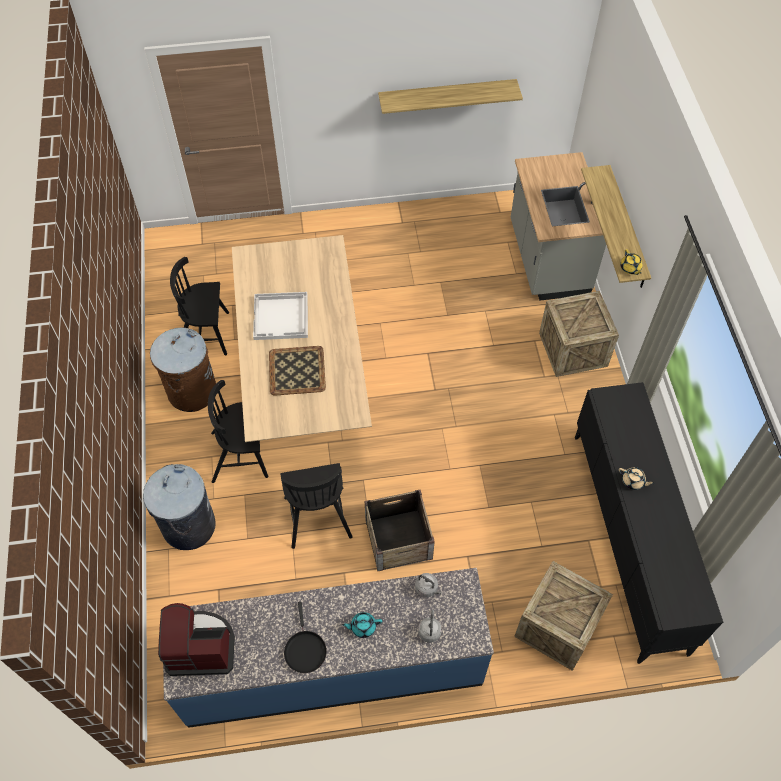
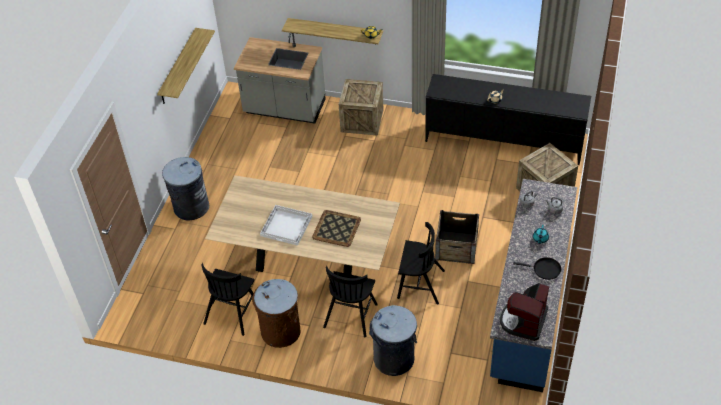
camera: 65 degrees left, 10 degrees down
(341, 233) = (191, 207): none -> grey trash can

